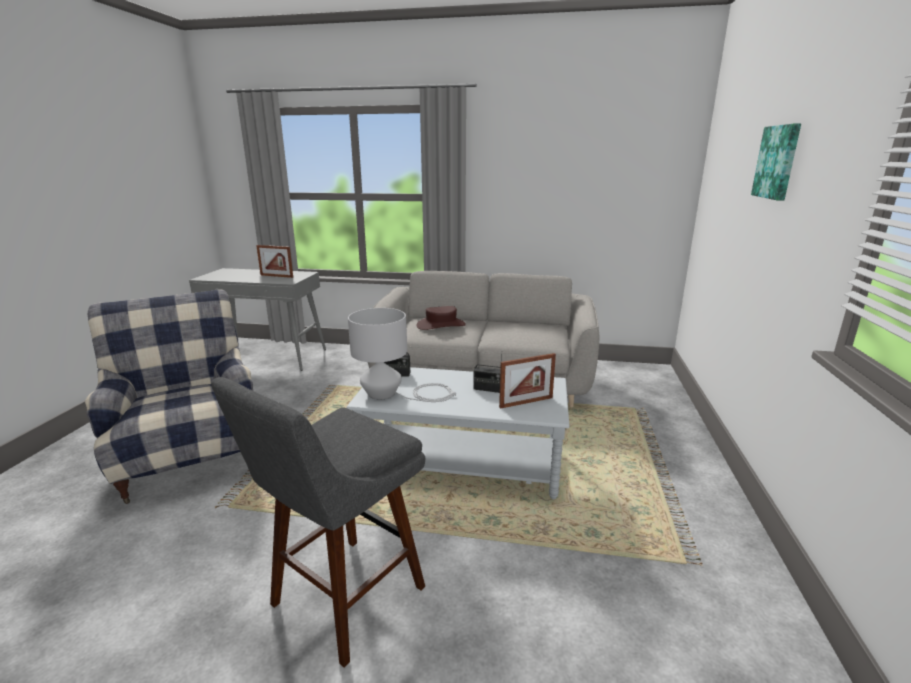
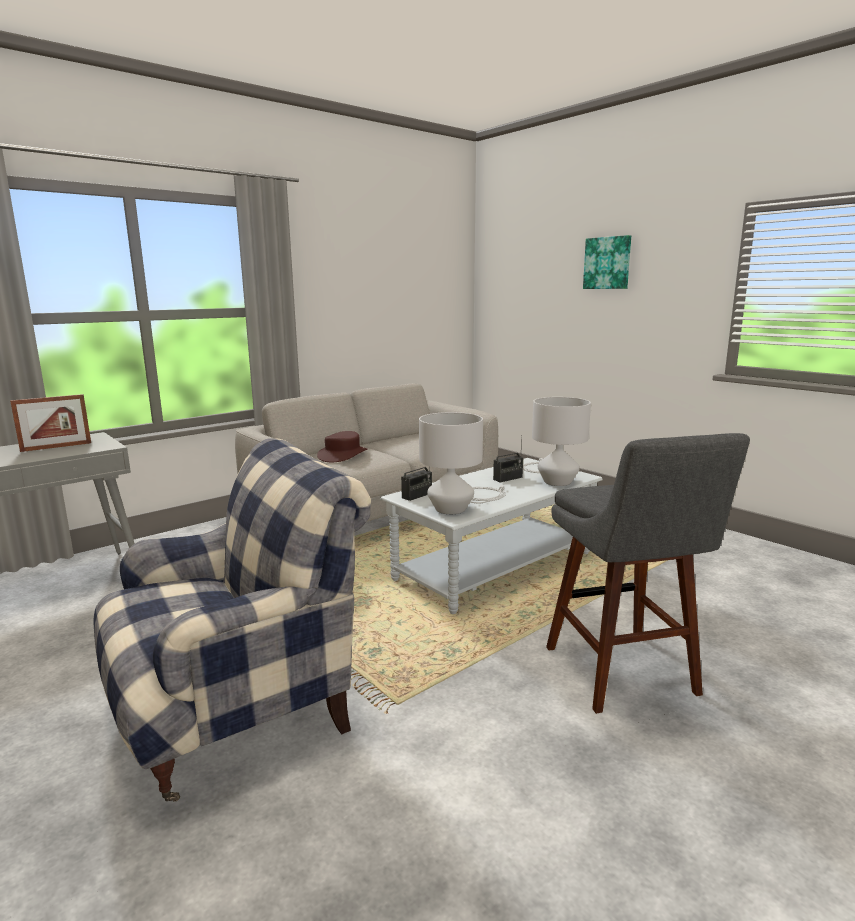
camera: 50 degrees left, 5 degrees down
(192, 459) = (238, 710): armchair -> armchair turned 135 degrees clockwise
(526, 402) = (550, 476): picture frame -> grey table lamp

